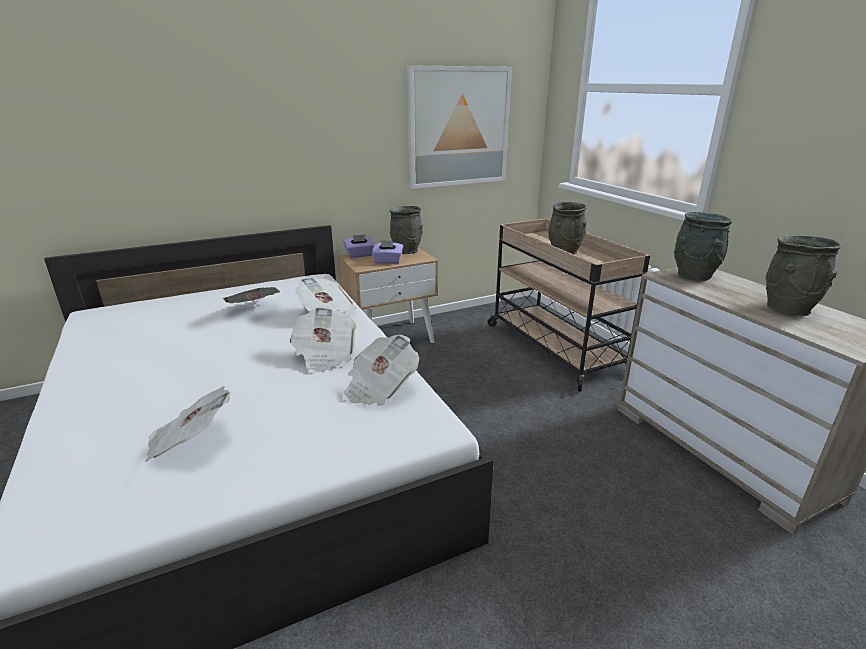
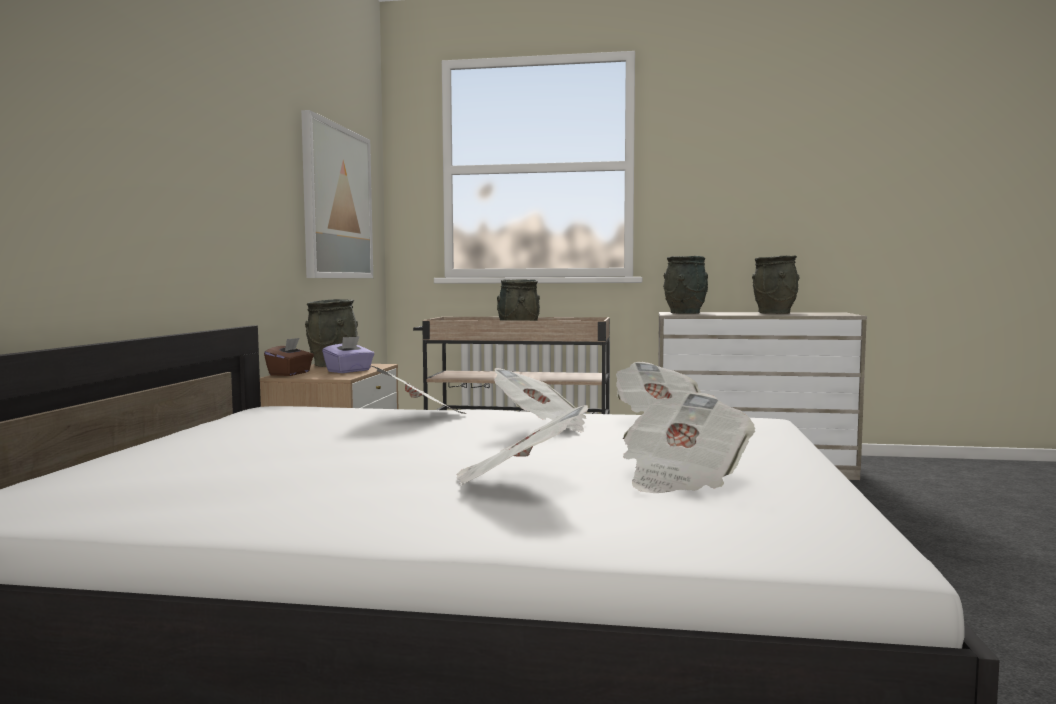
camera: 55 degrees left, 20 degrees down
(254, 309) = (307, 433): newspaper -> newspaper (517, 482)
(359, 255) = (290, 374): purple tissue box -> brown tissue box

